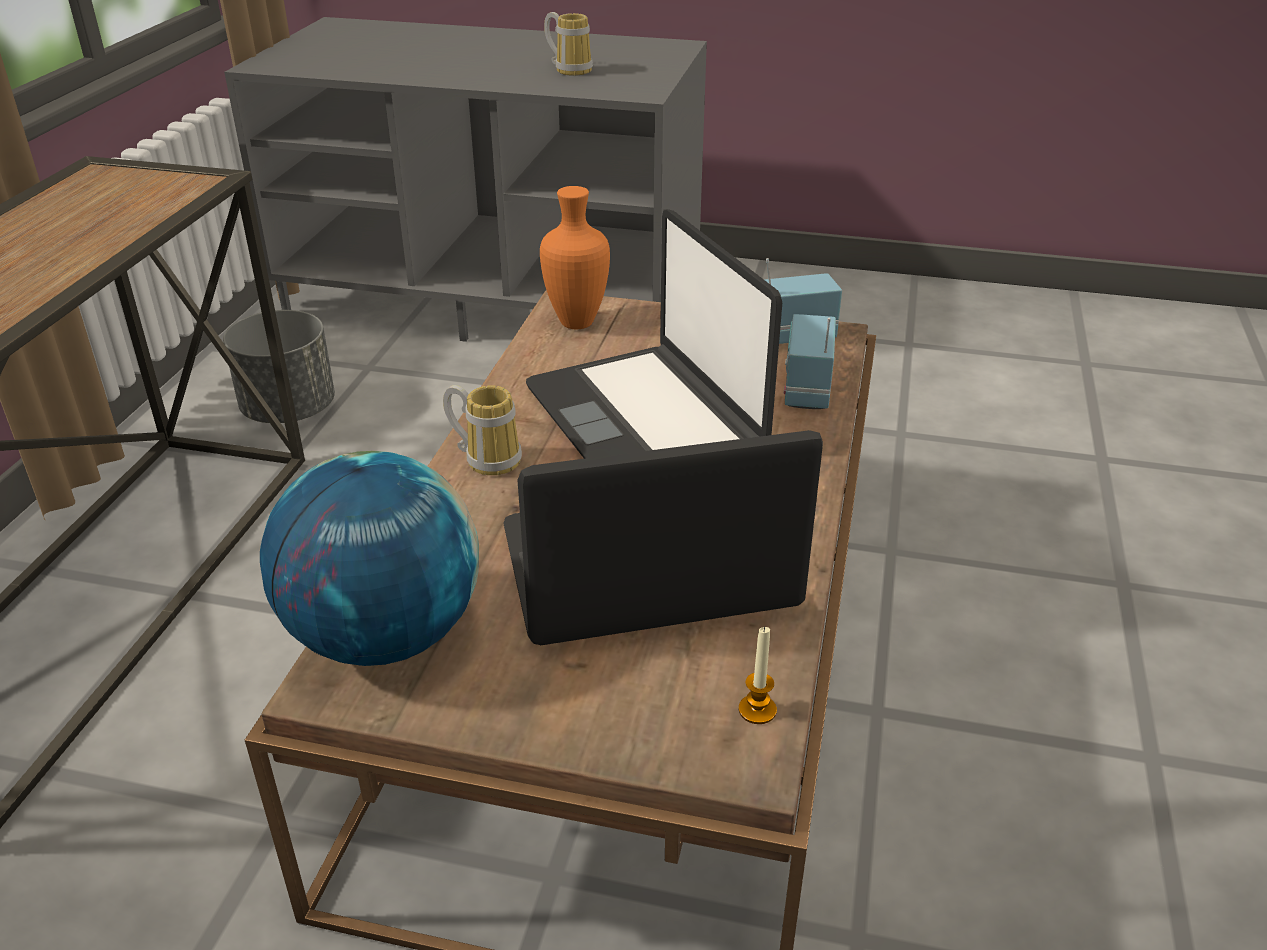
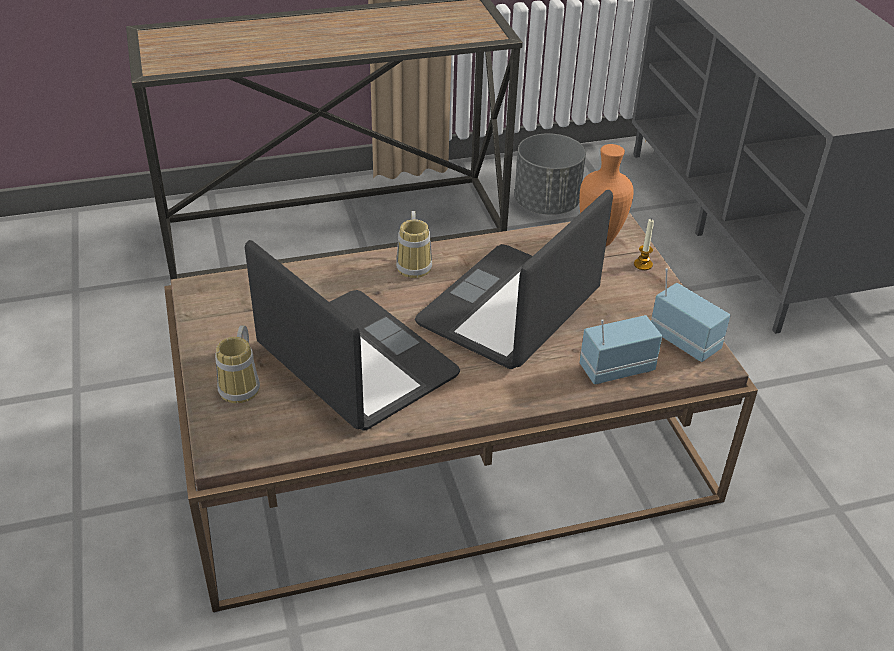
camera: 60 degrees right, 5 degrees up
(385, 636) = (242, 292): globe -> none
(571, 69) = (845, 78): mug -> mug (243, 386)
(757, 710) = (264, 441): candle -> candle (643, 264)

